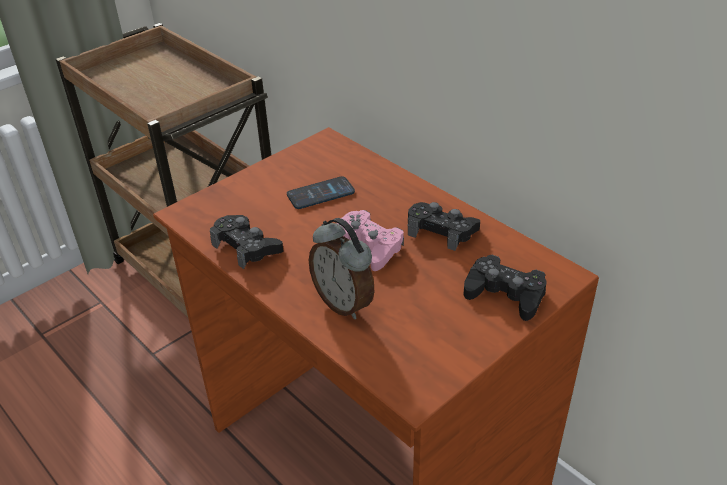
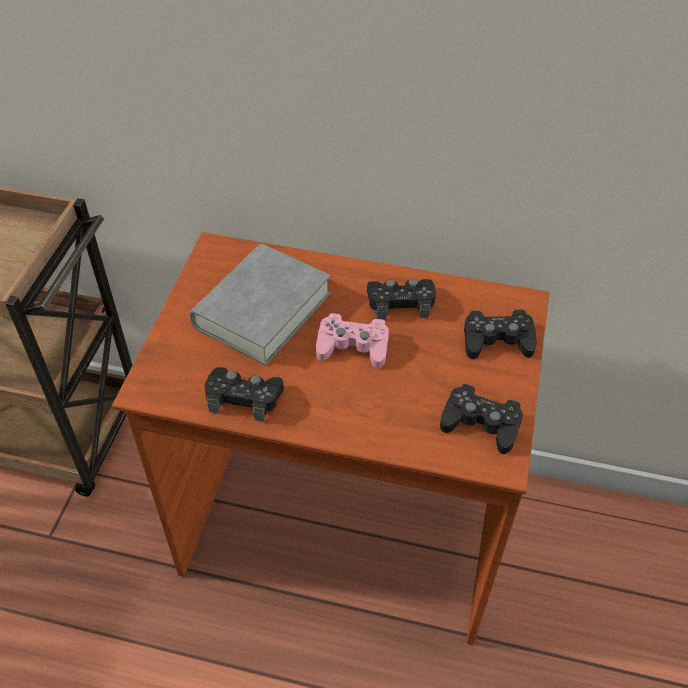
camera: 35 degrees left, 10 degrees up
(320, 194) = (262, 310): phone -> grey book
(344, 303) = (381, 411): alarm clock -> none
(424, 352) = (480, 424): none -> black game controller

